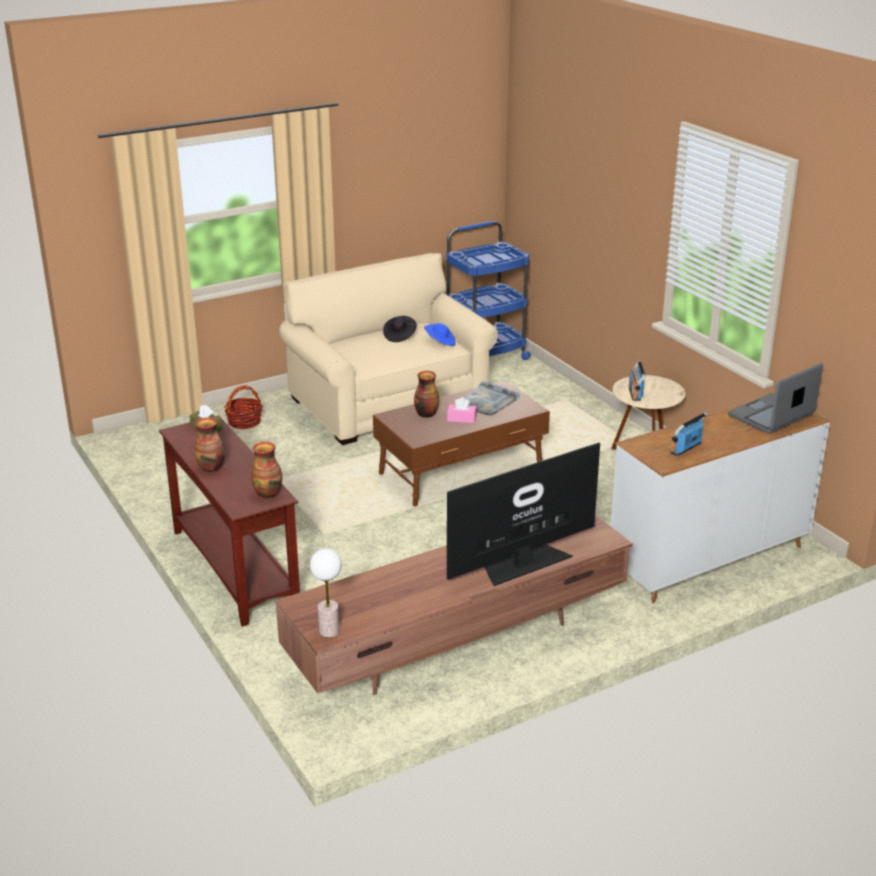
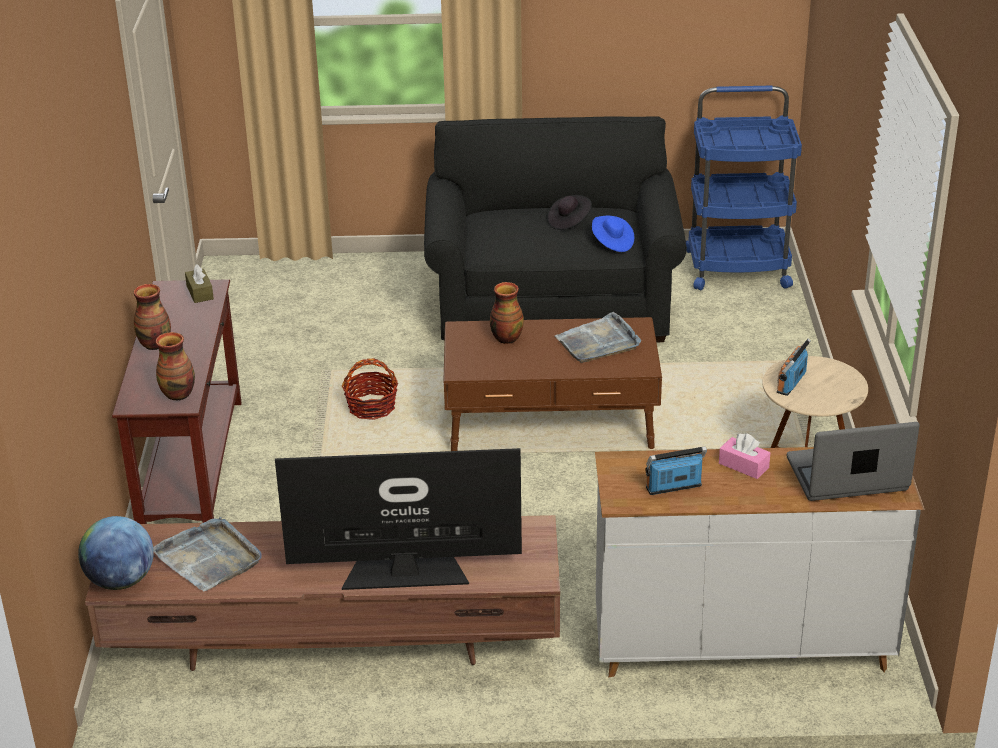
camera: 30 degrees right, 5 degrees up
(244, 422) = (367, 285): basket -> basket (372, 407)
(329, 631) = (121, 581): table lamp -> globe
(378, 596) = (209, 557): none -> grey tray
(388, 402) = (553, 304): beige sofa -> black sofa
(461, 419) = (541, 357): pink tissue box -> pink tissue box (743, 465)

